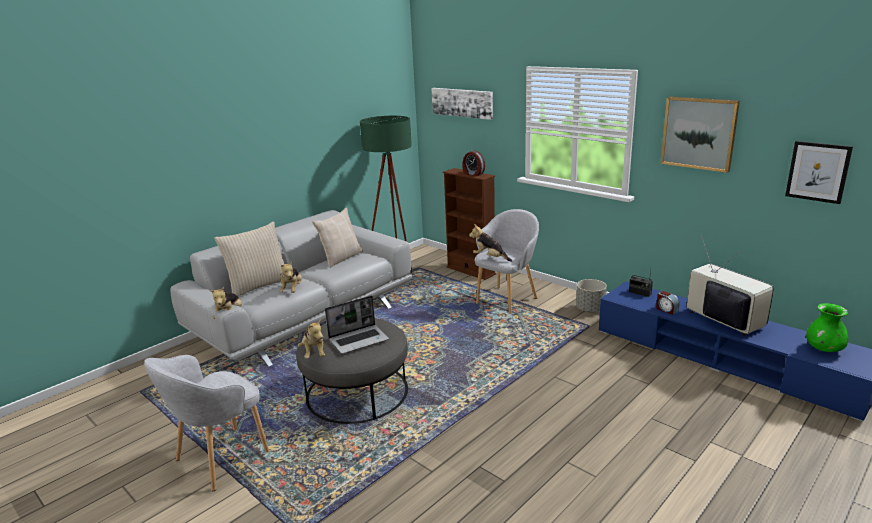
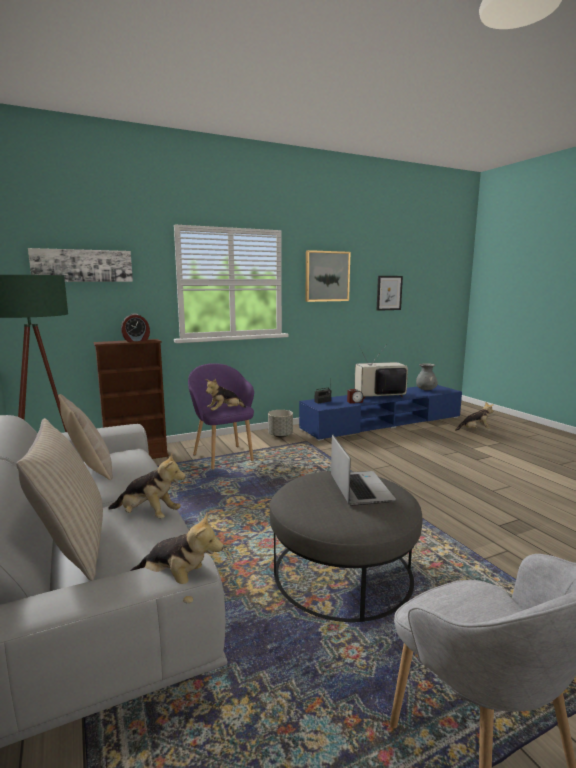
camera: 70 degrees left, 10 degrees down
(314, 353) = (373, 522): plush toy -> plush toy (475, 430)
(507, 299) = (223, 456): grey armchair -> purple armchair
(824, 349) = (426, 390): green vase -> grey vase

